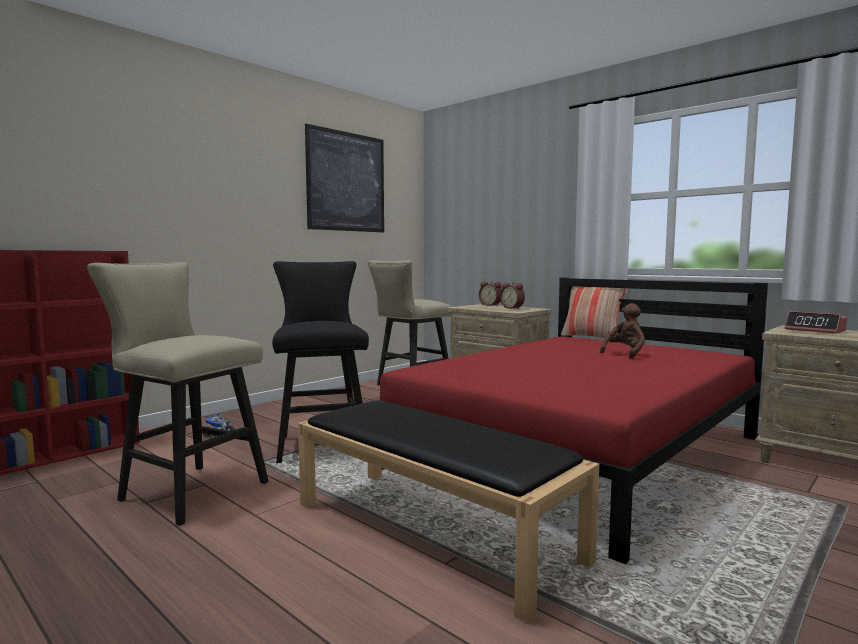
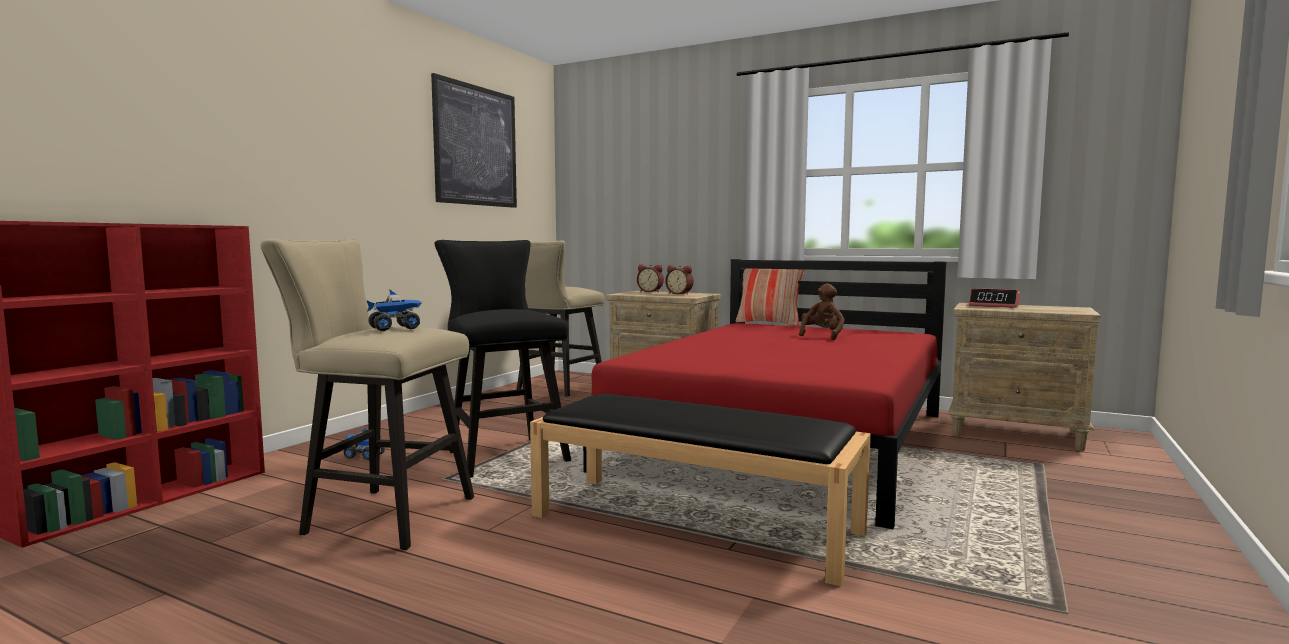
camera: 15 degrees left, 0 degrees up
(193, 337) = (395, 328): none -> toy truck

